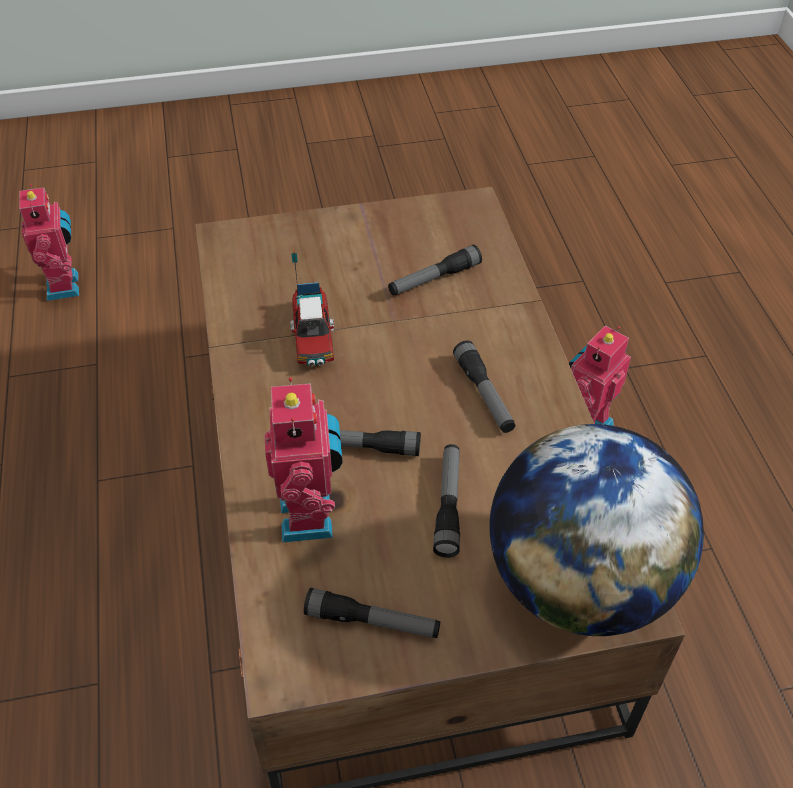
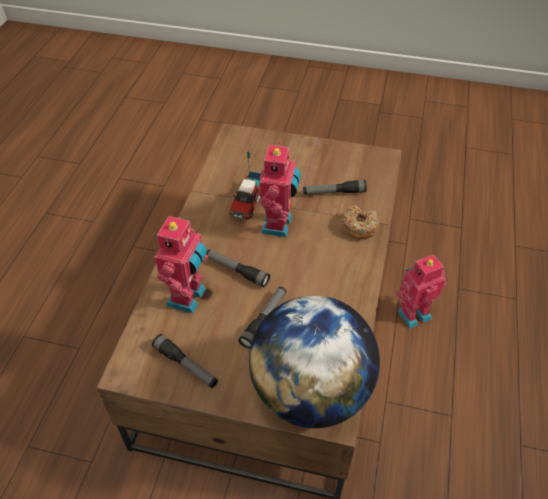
camera: 25 degrees right, 0 degrees up
(66, 286) = (170, 140): toy robot -> toy robot (279, 225)
(484, 394) = (322, 266): flashlight -> none
(501, 317) = (359, 227): none -> donut

